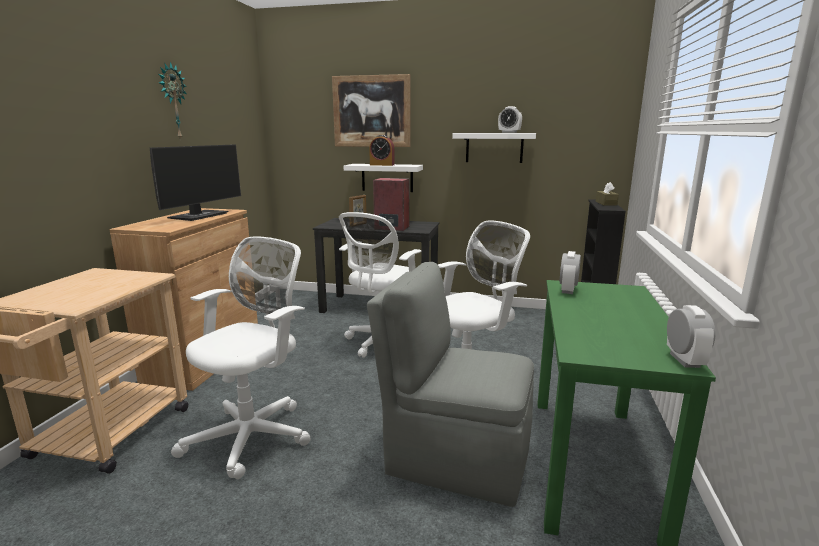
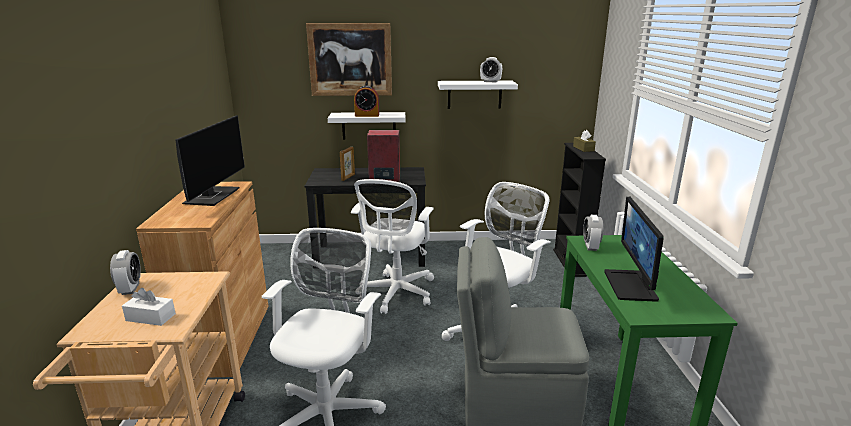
camera: 15 degrees left, 5 degrees up
(70, 296) = (150, 317): none -> white tissue box
(172, 102) = (163, 73): wall clock -> none
(591, 327) = (631, 285): none -> monitor
(684, 360) = (711, 310): alarm clock -> alarm clock (130, 289)

